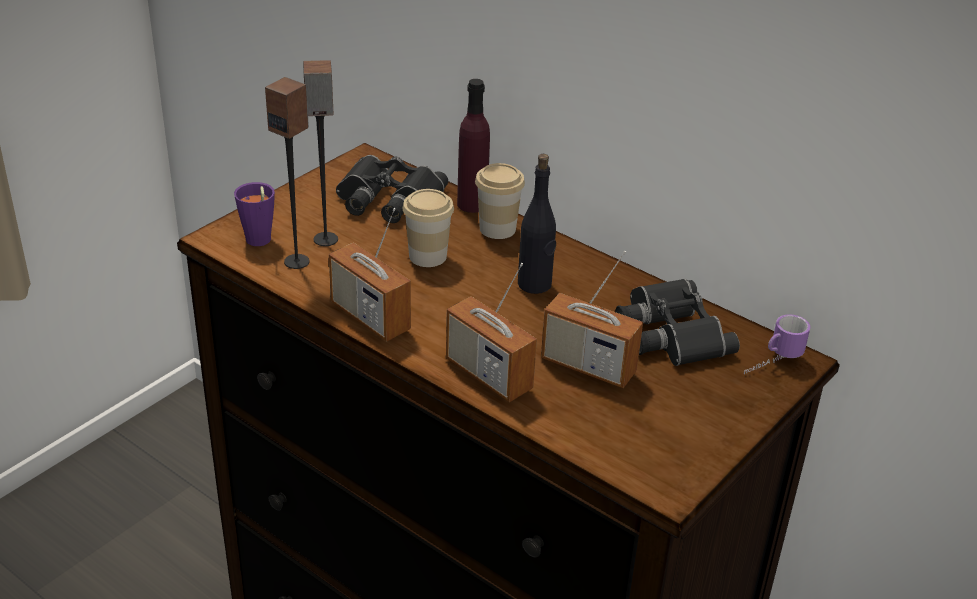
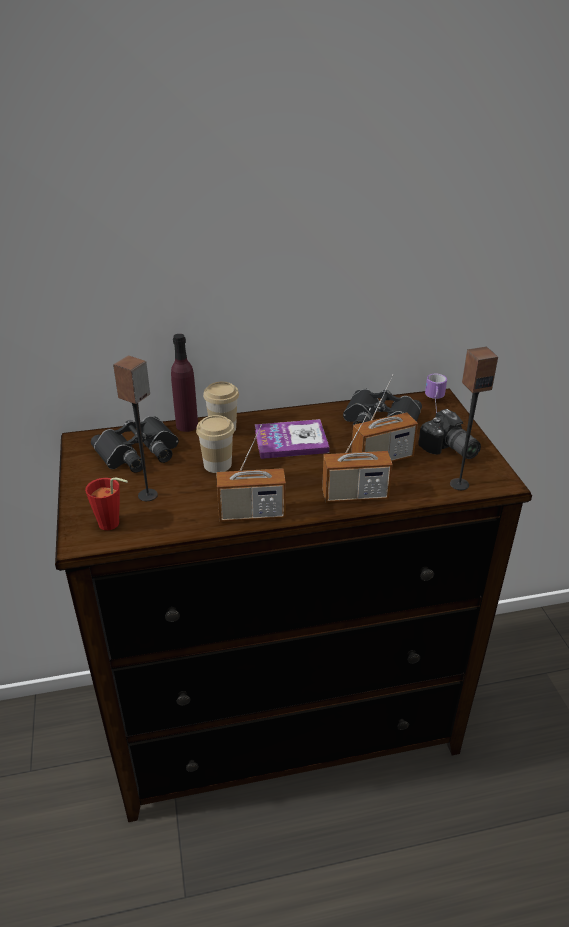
camera: 50 degrees left, 0 degrees up
(258, 242) = (113, 525): purple cup -> red cup
(297, 261) = (156, 517): speaker -> speaker (459, 484)
(535, 284) = (291, 441): black bottle -> book
(681, 414) = (448, 450): none -> camera

